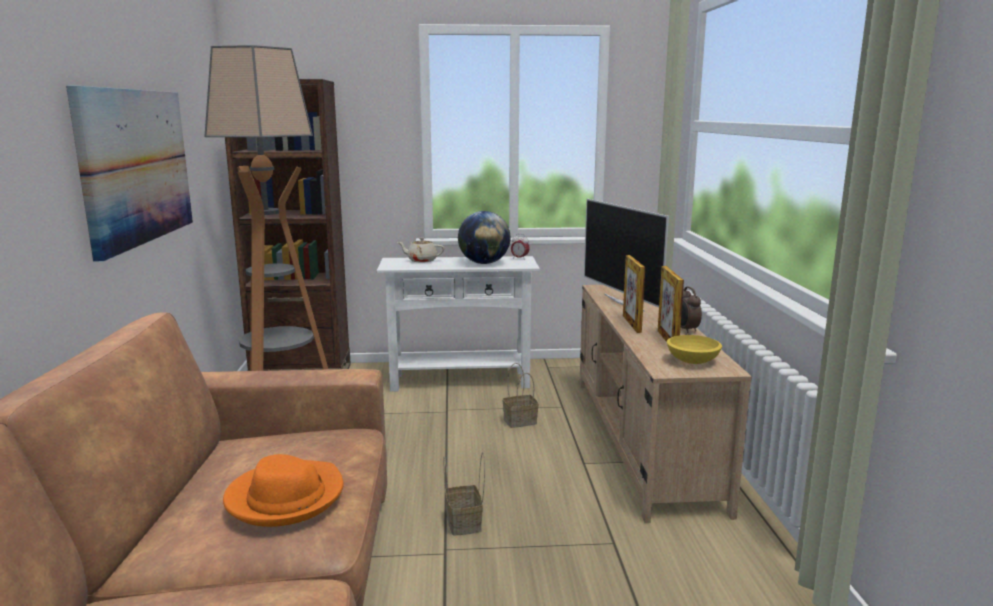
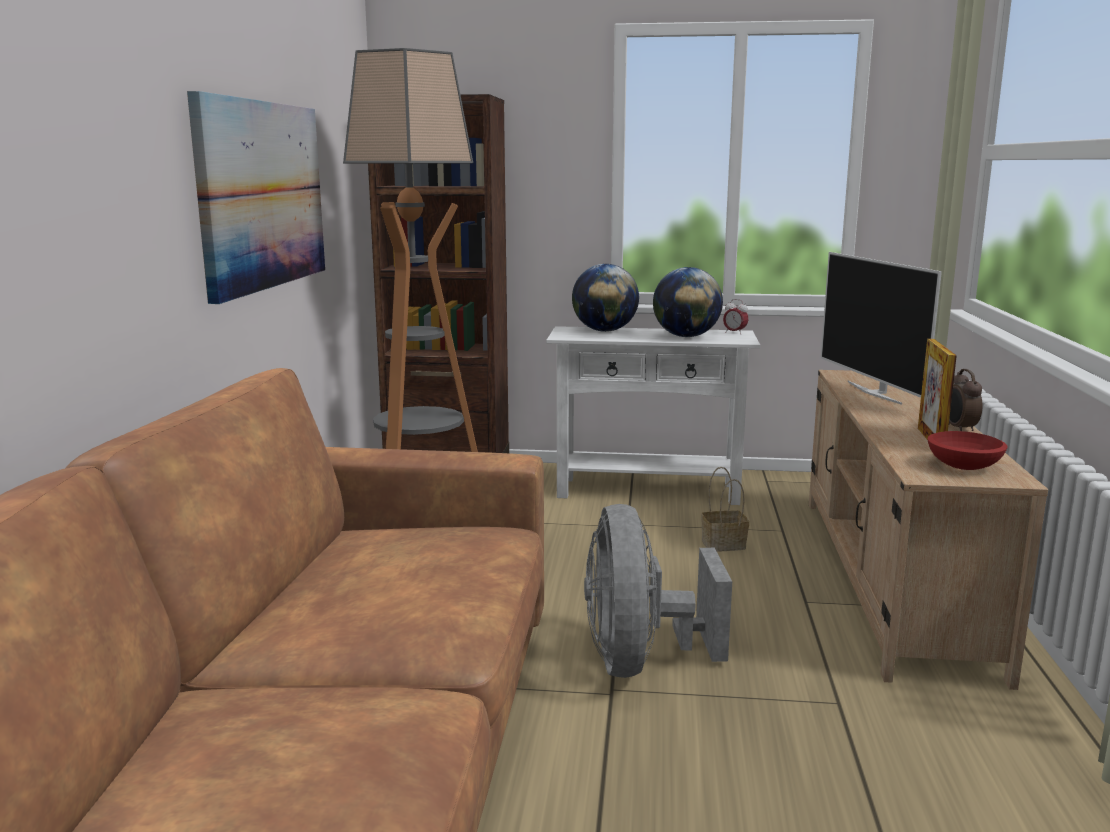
camera: 10 degrees right, 0 degrees up
(285, 497) = (413, 594): orange hat -> none
(421, 260) = (604, 331): beige teapot -> globe
(465, 524) = (640, 661): basket -> grey fan
(631, 324) = (882, 418): picture frame -> none
(692, 361) = (962, 466): yellow bowl -> red bowl

